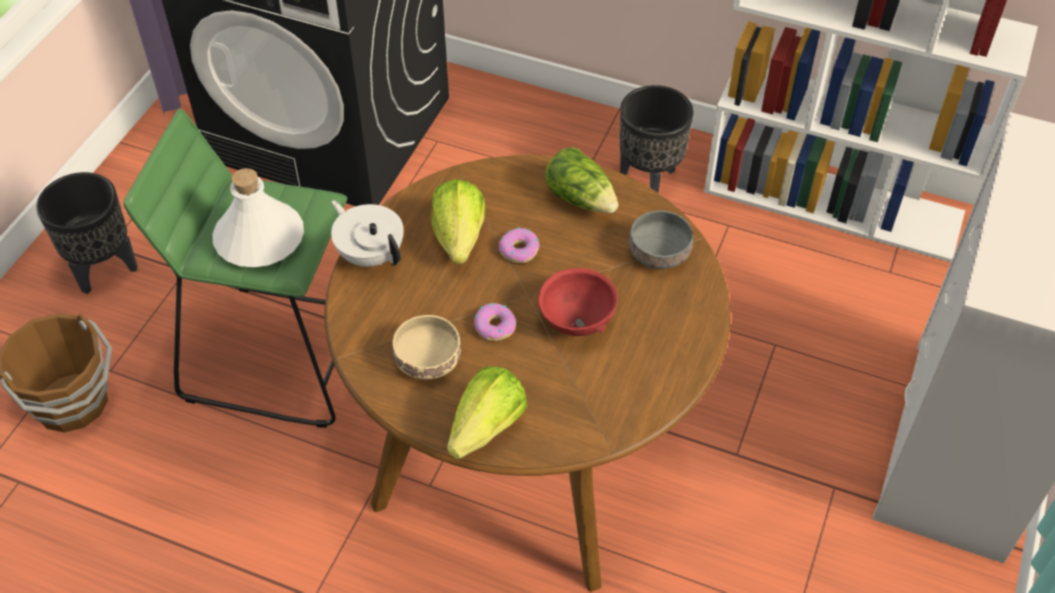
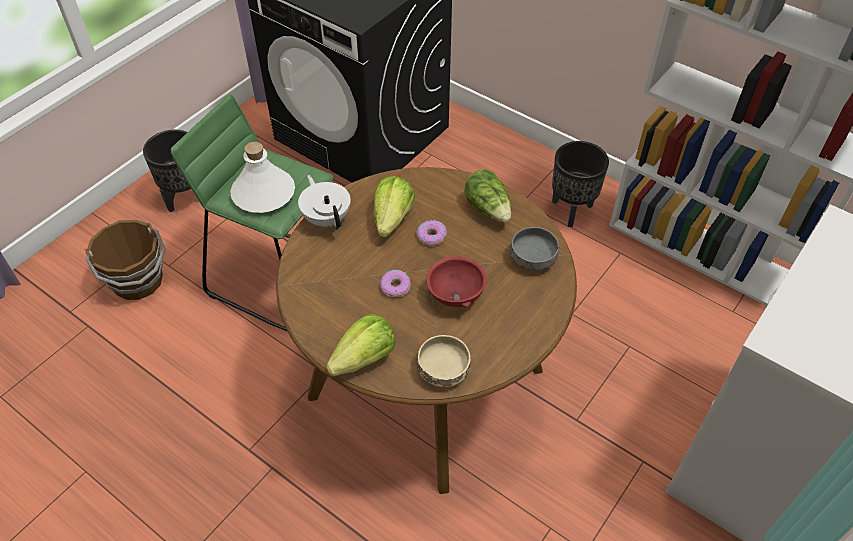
camera: 15 degrees right, 0 degrees up
(429, 359) = (341, 300): beige bowl -> beige bowl (445, 369)

